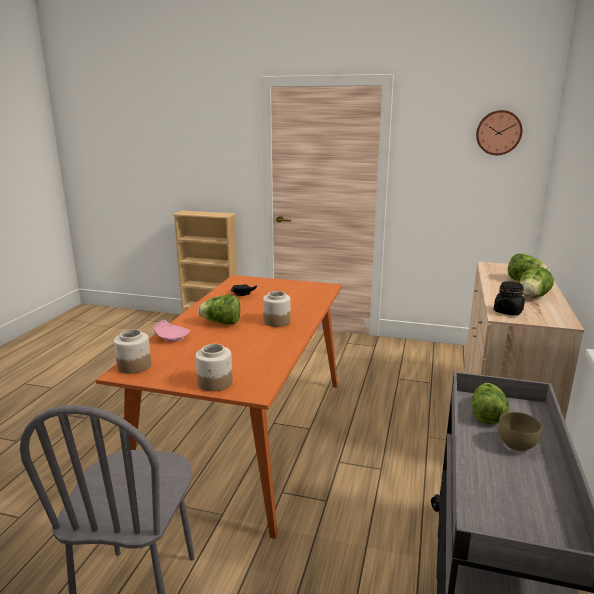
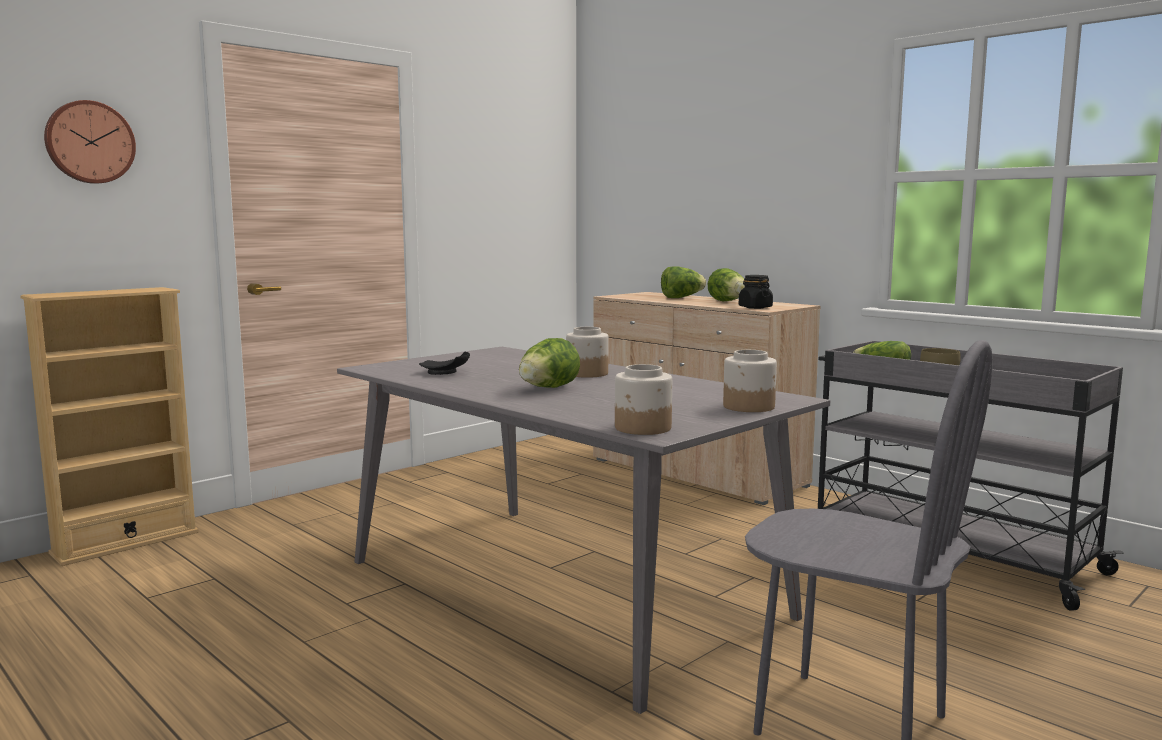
camera: 60 degrees left, 10 degrees down
(172, 337) = (560, 408): pink plate -> none
(249, 436) = (563, 588): orange dining table -> grey dining table
(498, 132) = (530, 145): wall clock -> wall clock (89, 142)

